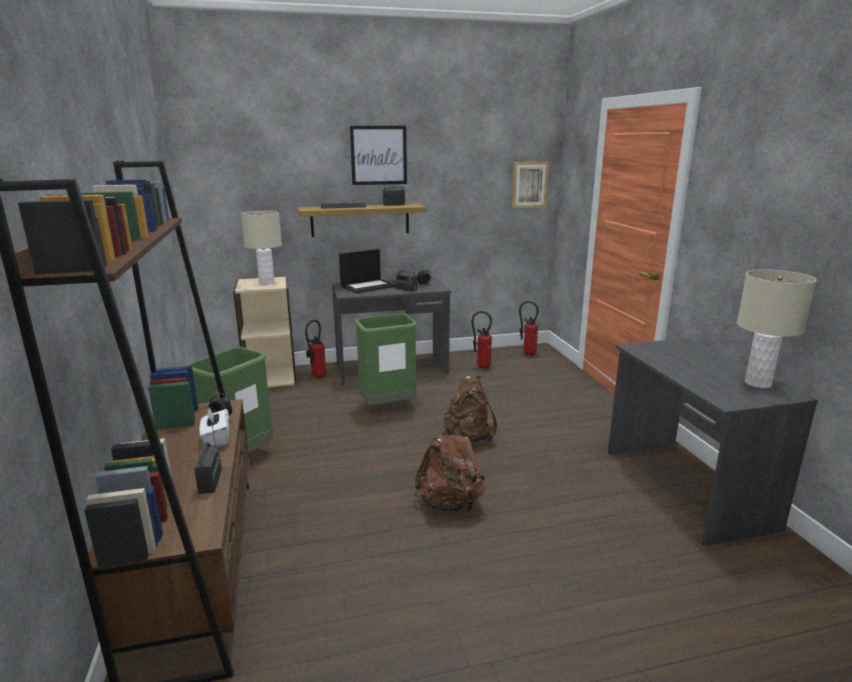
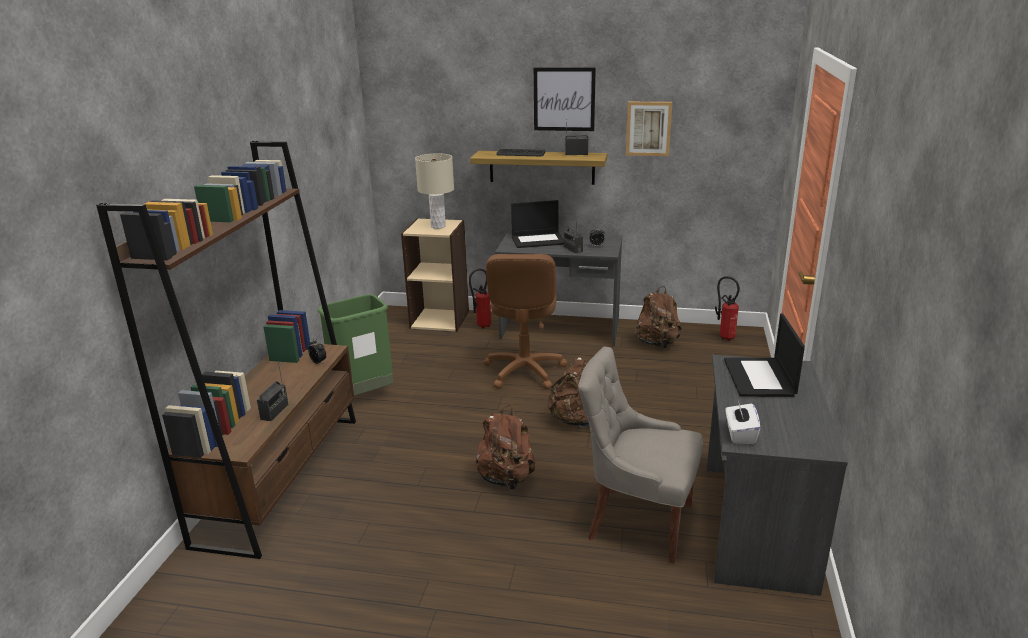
camera: 25 degrees right, 5 degrees up
(216, 439) = (303, 378): white tissue box -> white tissue box (740, 434)
(388, 406) = (524, 371): green trash can -> brown office chair
(481, 366) = (657, 343): fire extinguisher -> brown backpack
(529, 184) = (746, 137): picture -> picture (648, 128)
(596, 511) = (637, 521): none -> grey chair
(673, 354) = (760, 378): none -> laptop
(757, 383) = (805, 430): beige table lamp -> none

